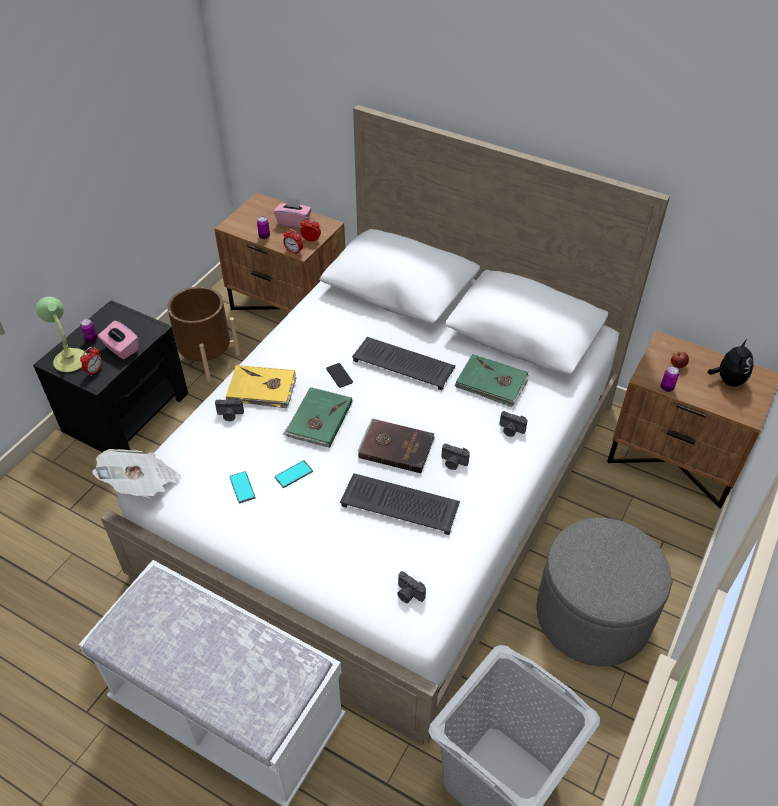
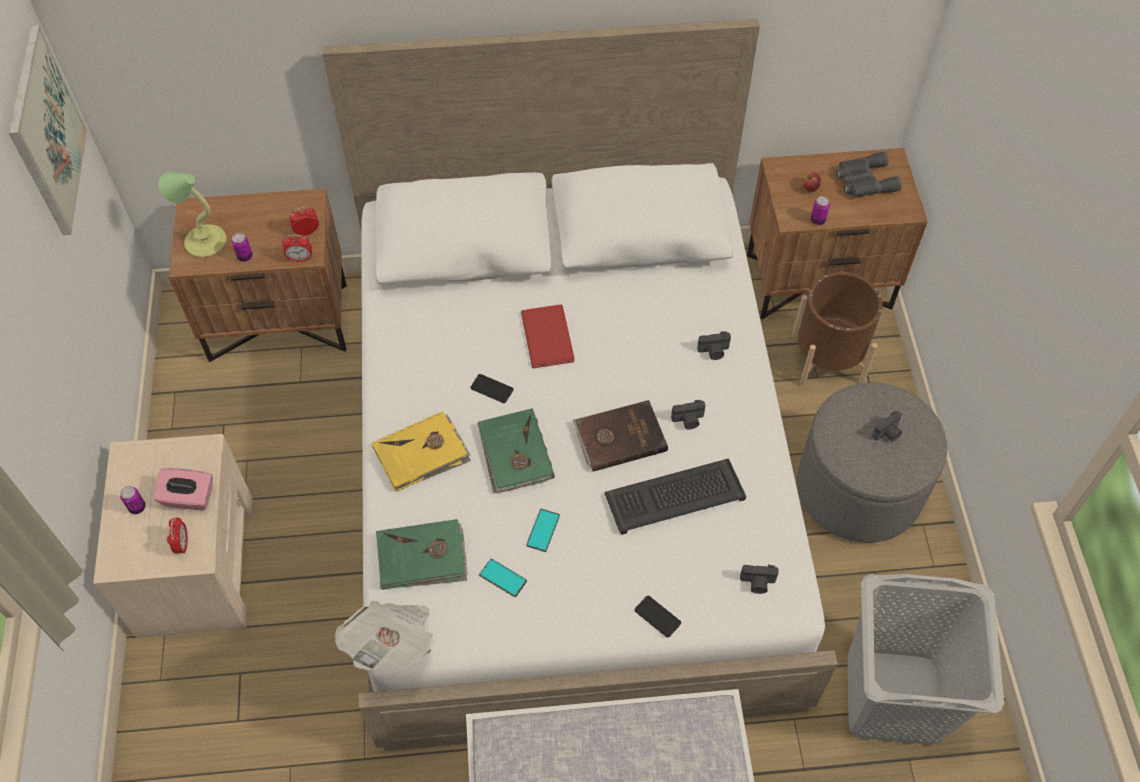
camera: 35 degrees left, 10 degrees up
(70, 360) = (137, 549): table lamp -> table lamp (204, 241)
(127, 411) = (196, 563): black nightstand -> beige nightstand
(167, 88) = (47, 132): none -> picture
(207, 358) = (236, 441): brown planter -> brown planter (827, 358)
(230, 415) = (414, 505): camera -> camera (888, 433)
(294, 222) = (264, 218): pink tissue box -> none
(318, 572) = (657, 616): none -> phone
(405, 364) = (549, 335): keyboard -> red book
(491, 383) = (654, 308): green book -> green book (422, 557)
(728, 380) = (864, 180): plush toy -> grey binoculars

